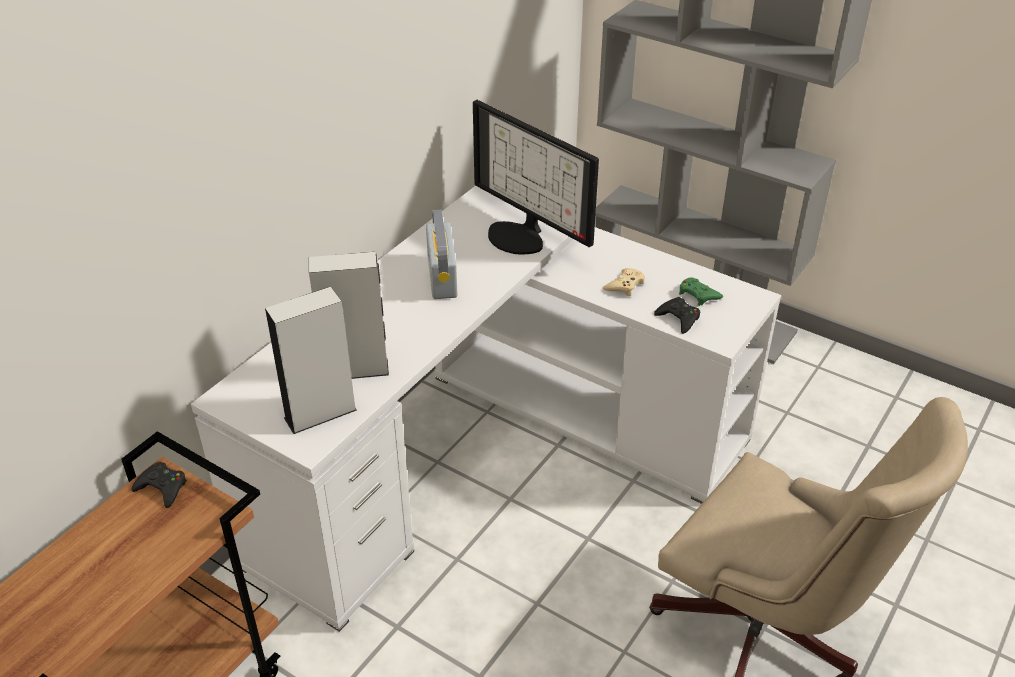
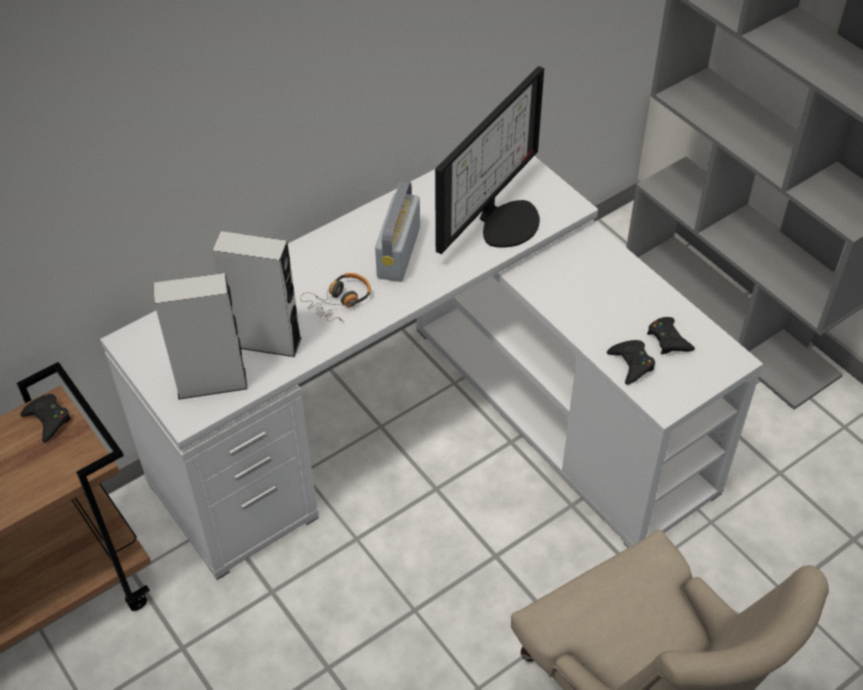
camera: 20 degrees right, 10 degrees up
(408, 324) = (340, 302): none -> headphones
(521, 236) = (504, 220): monitor -> monitor turned 120 degrees counterclockwise
(625, 285) = (593, 307): beige game controller -> none
(698, 295) = (668, 340): green game controller -> black game controller

